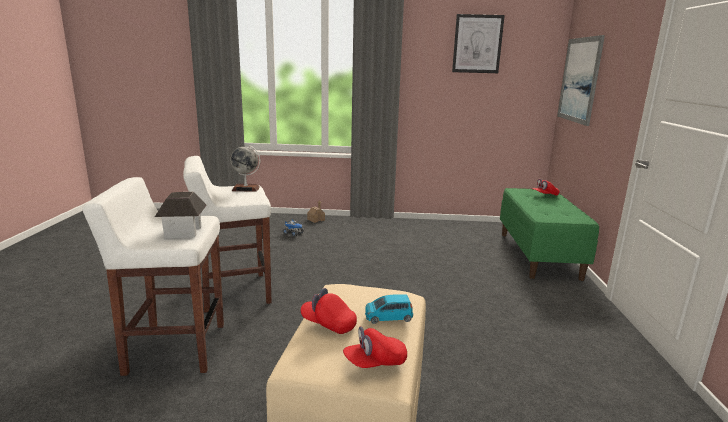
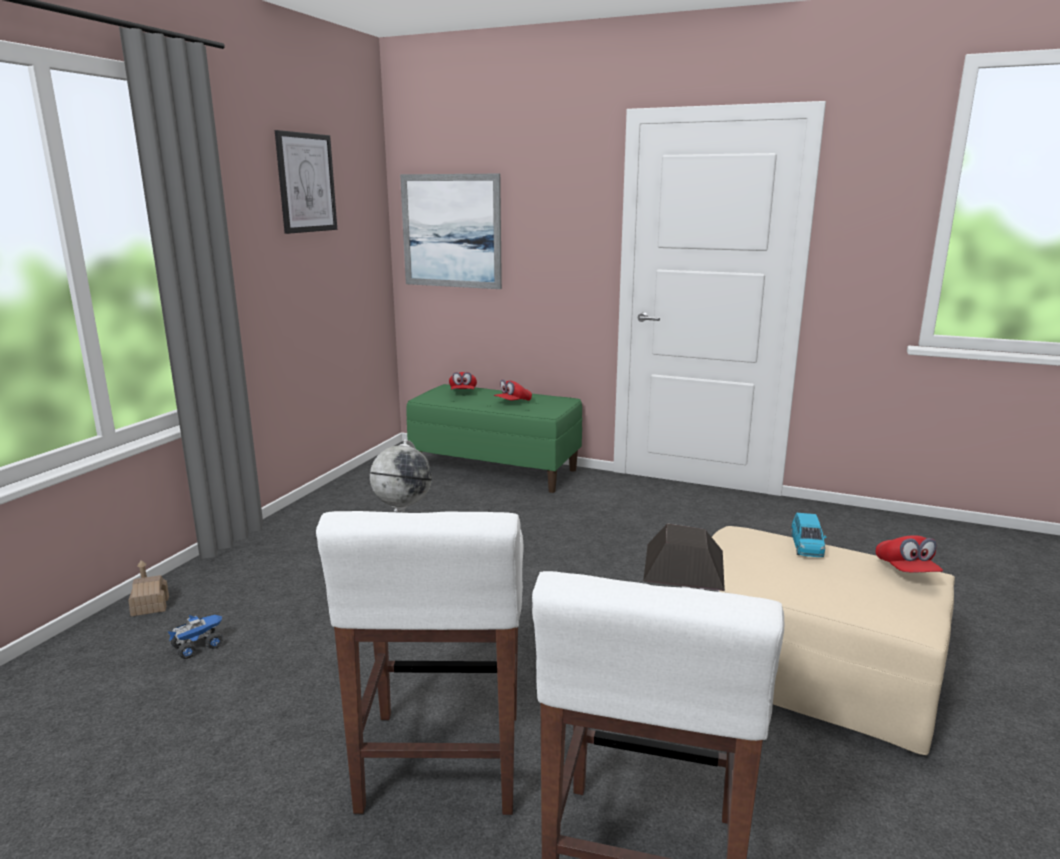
camera: 70 degrees left, 0 degrees up
(328, 324) = (828, 584): red cap -> red cap (512, 403)

